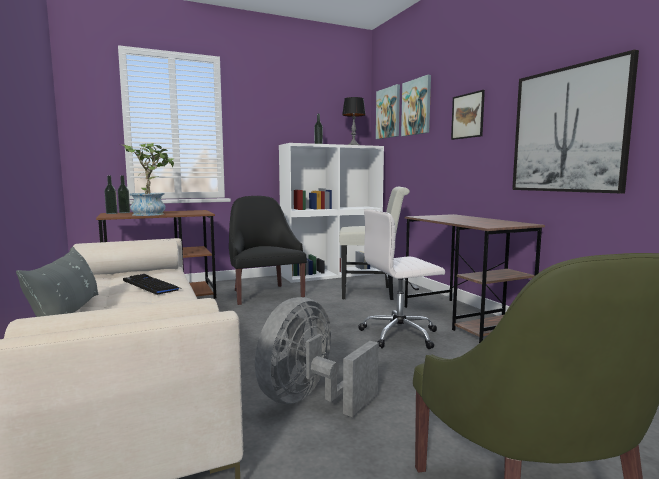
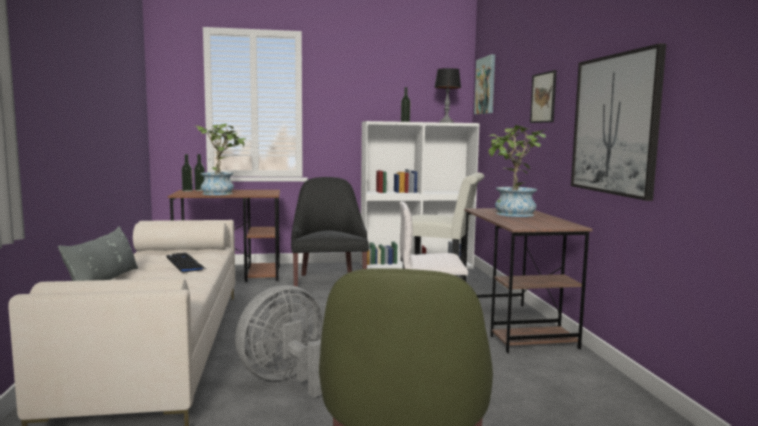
camera: 15 degrees right, 0 degrees up
(416, 107) = (507, 82): picture -> none
(456, 218) = (512, 214): none -> potted plant

